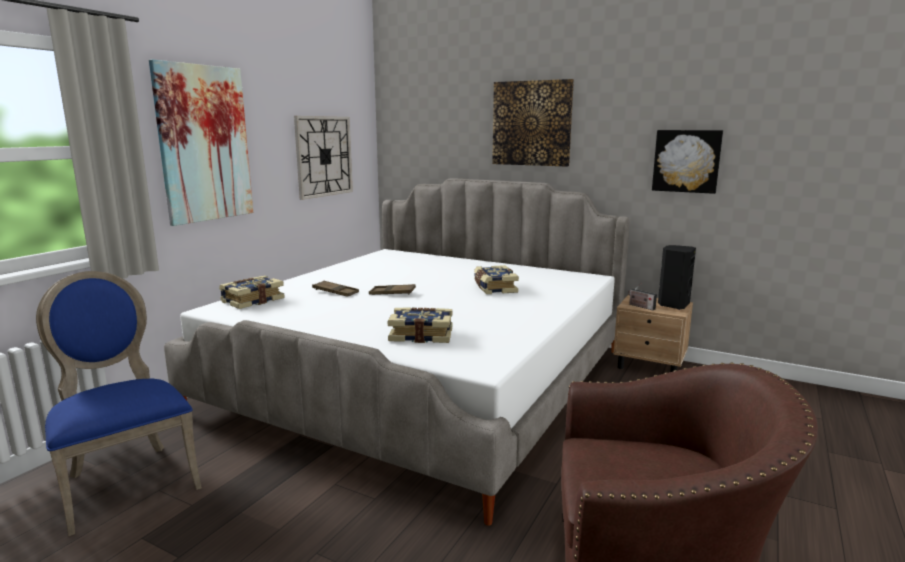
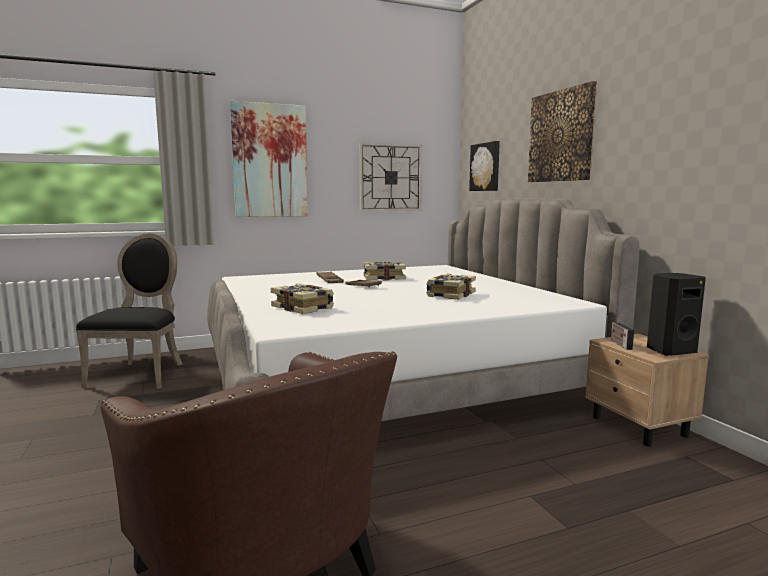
camera: 40 degrees right, 5 degrees down
(127, 481) = (141, 374): blue chair -> black chair
(252, 300) = (271, 277): book -> book (383, 278)
(686, 161) = (708, 163): picture -> picture (486, 167)

